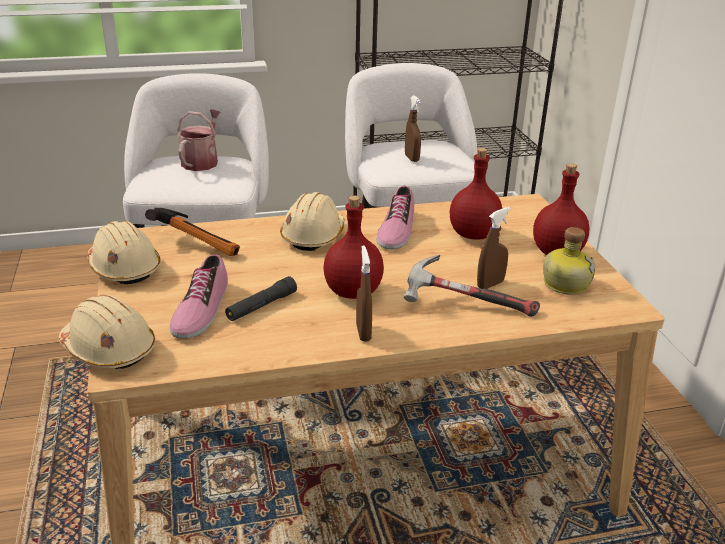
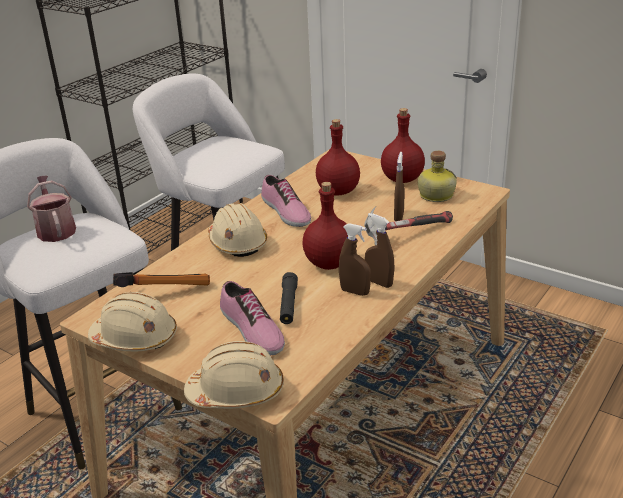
camera: 40 degrees left, 0 degrees up
(411, 158) = (221, 157): brown spray bottle -> brown spray bottle (355, 292)

